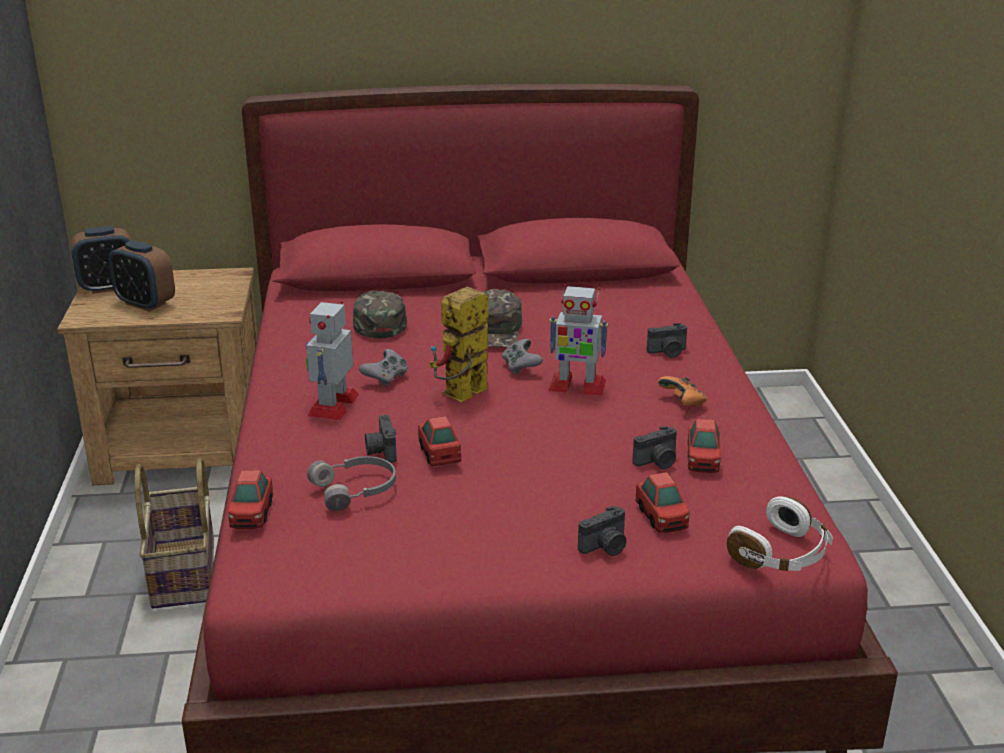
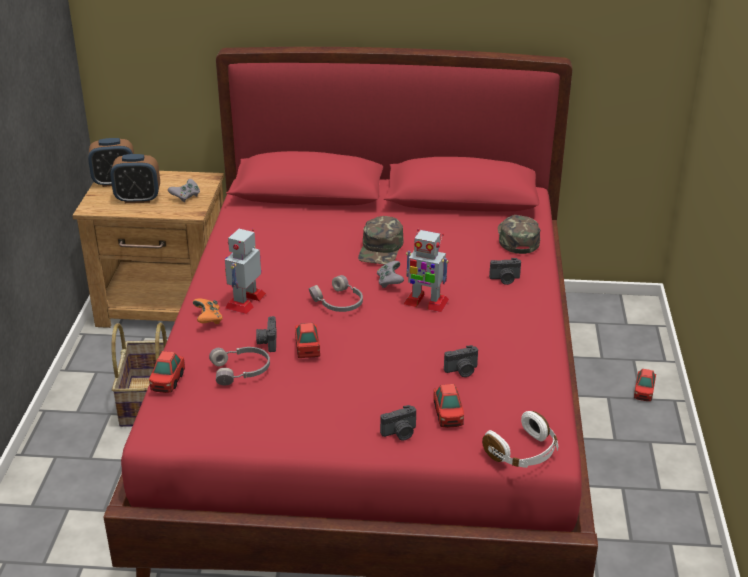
camera: 10 degrees right, 5 degrees up
(145, 303) = (138, 199): alarm clock -> alarm clock turned 45 degrees counterclockwise
(377, 321) = (297, 232): green cap -> green cap (517, 238)
(386, 378) = (288, 282): grey game controller -> grey game controller (186, 197)
(461, 396) = (338, 303): toy robot -> grey headphones
(683, 403) = (499, 324): orange game controller -> orange game controller (208, 319)
(702, 460) = (496, 373): toy car -> toy car (643, 392)

